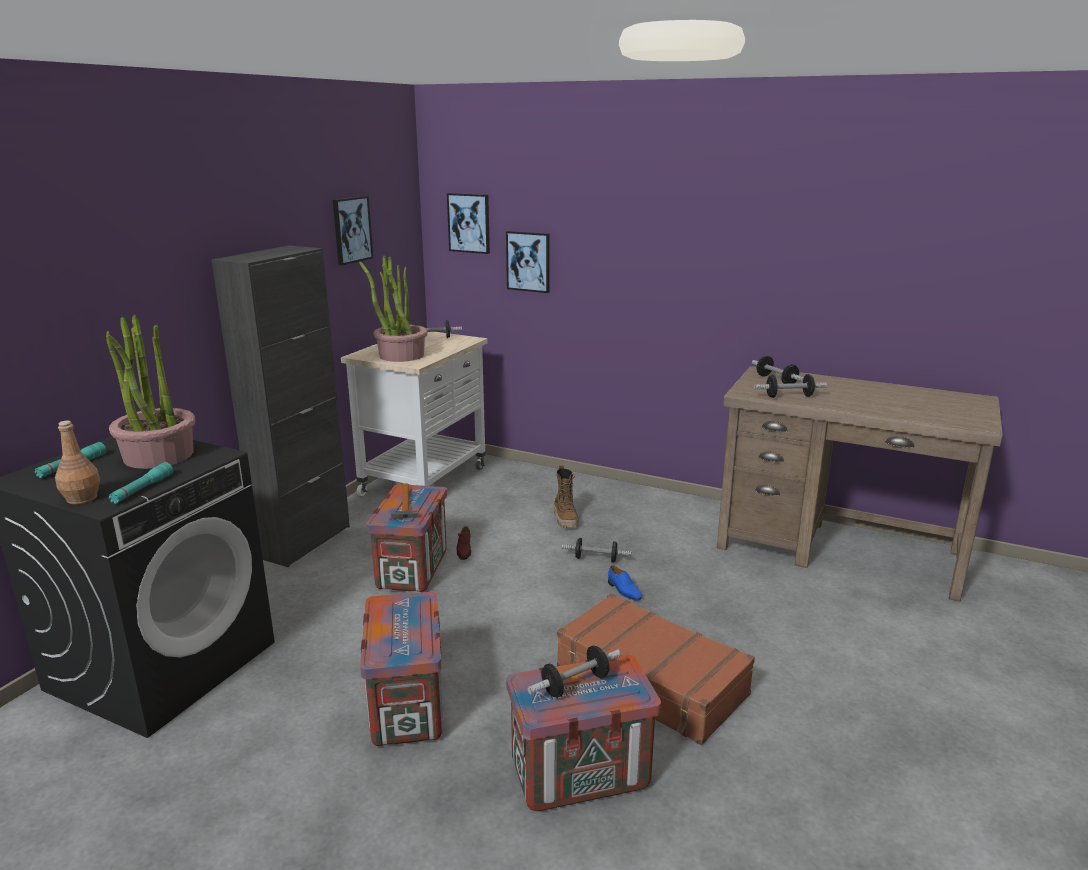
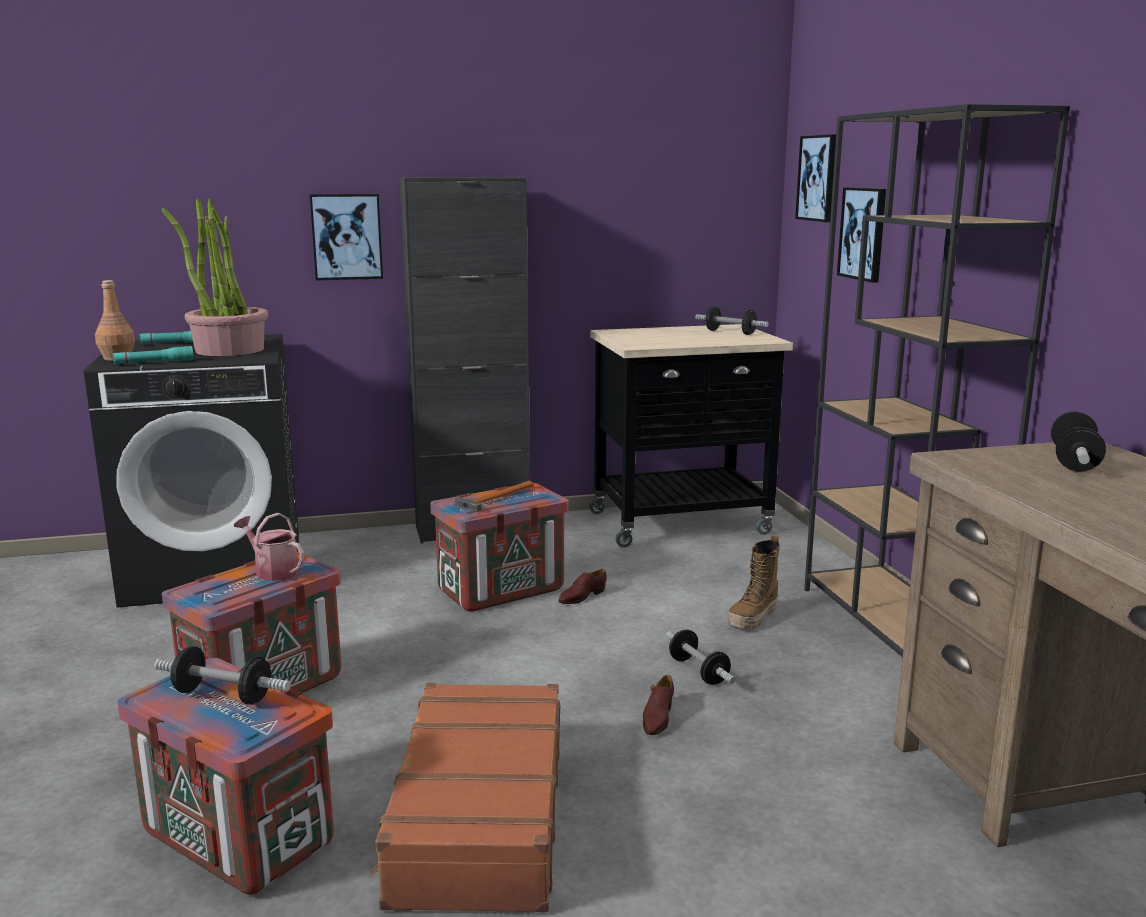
camera: 50 degrees right, 5 degrees down
(351, 230) = (637, 173): picture -> picture (346, 236)
(400, 614) = (273, 570): none -> watering can
(401, 355) = (646, 338): potted plant -> none
(423, 480) = (680, 522): white cart -> black cart
(623, 493) = (894, 625): none -> bookcase
(624, 591) = (657, 717): blue shoe -> brown shoe
(789, 396) = (1021, 480): dumbbell -> none

